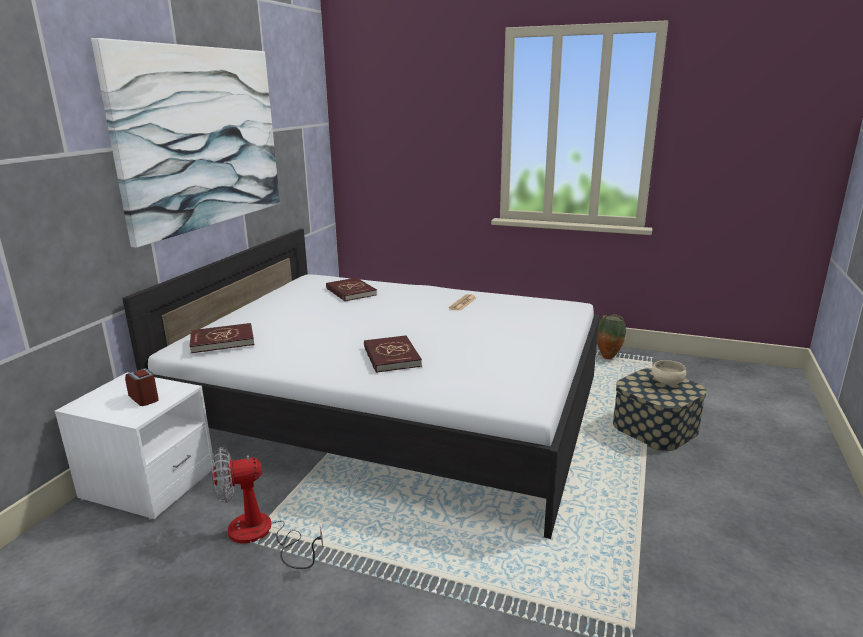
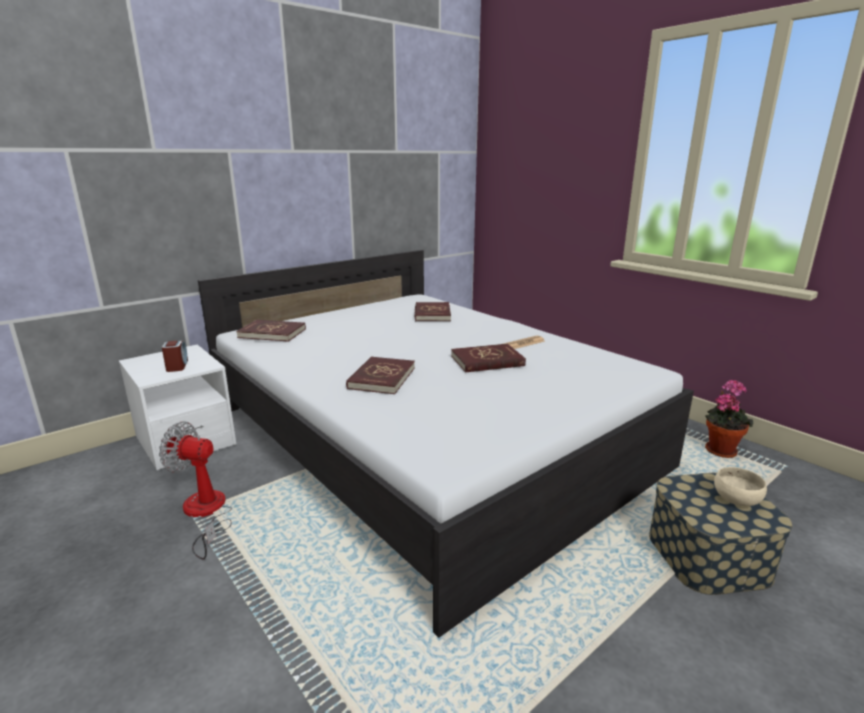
camera: 30 degrees right, 0 degrees up
(202, 138) = (306, 150): picture -> none
(456, 323) = (487, 361): none -> red book
(607, 357) = (720, 450): vase -> potted plant

